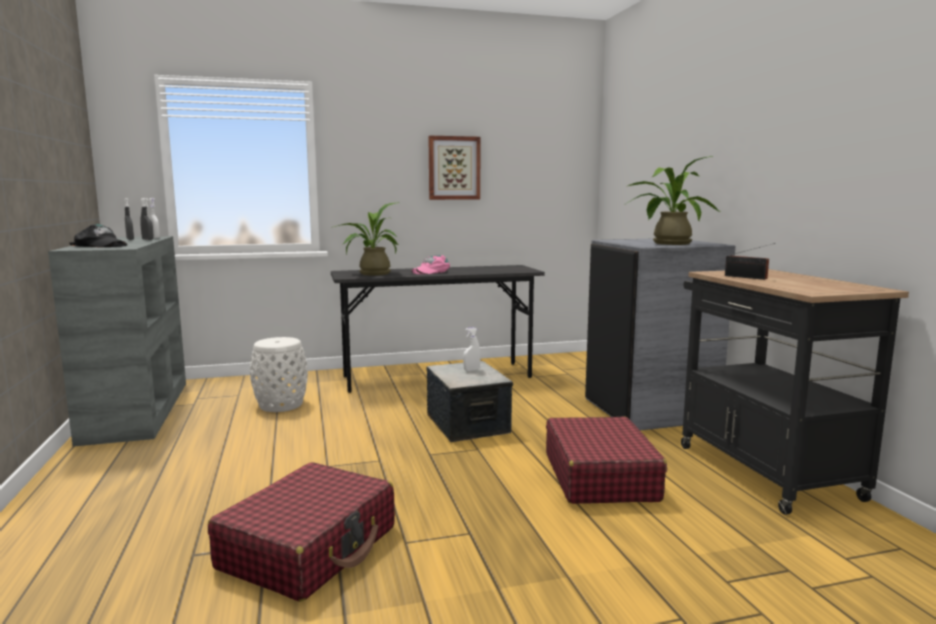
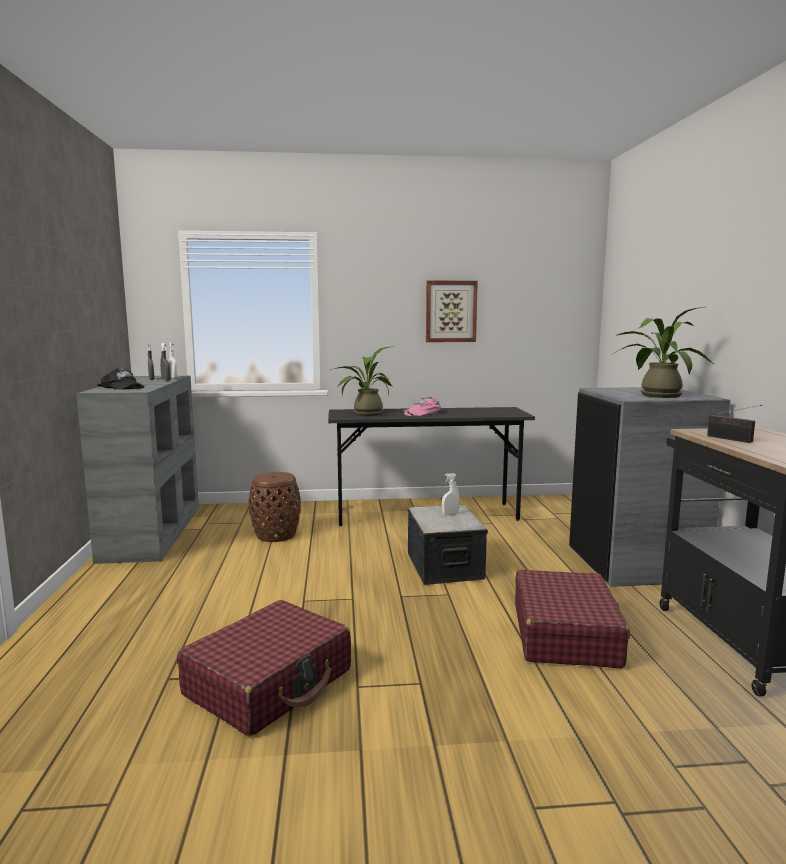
camera: 10 degrees right, 0 degrees up
(281, 405) = (276, 535): white stool -> brown stool

